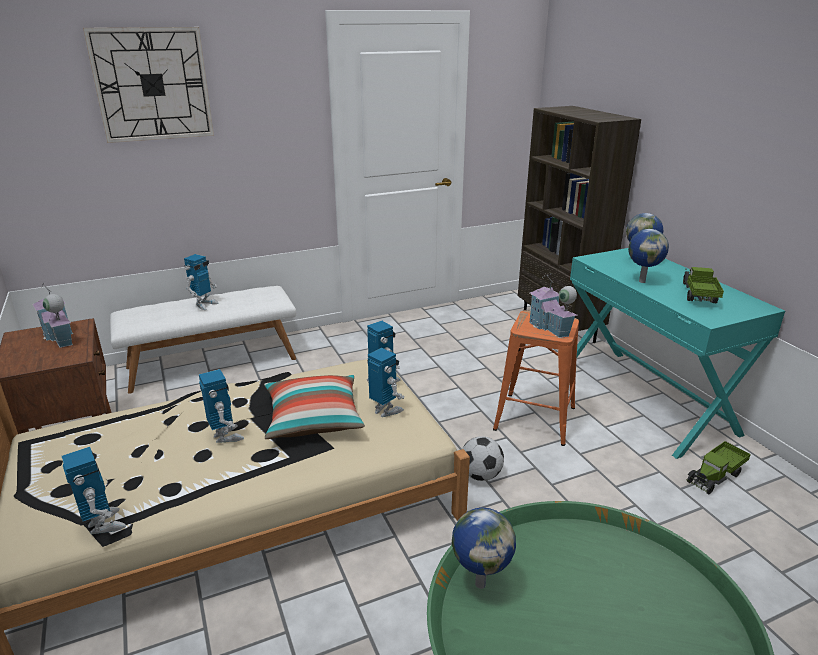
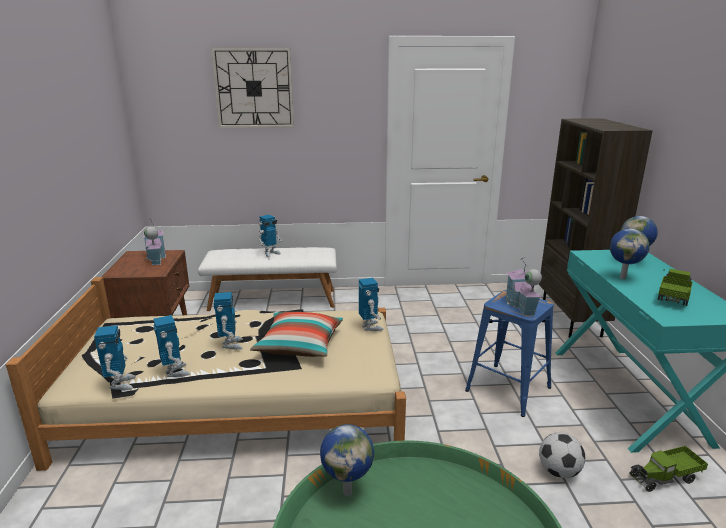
camera: 20 degrees right, 5 degrees down
(385, 411) = (357, 350): toy robot -> toy robot (175, 372)
(480, 475) = (434, 424): football -> football (558, 472)
(534, 418) = (507, 389): orange stool -> blue stool

